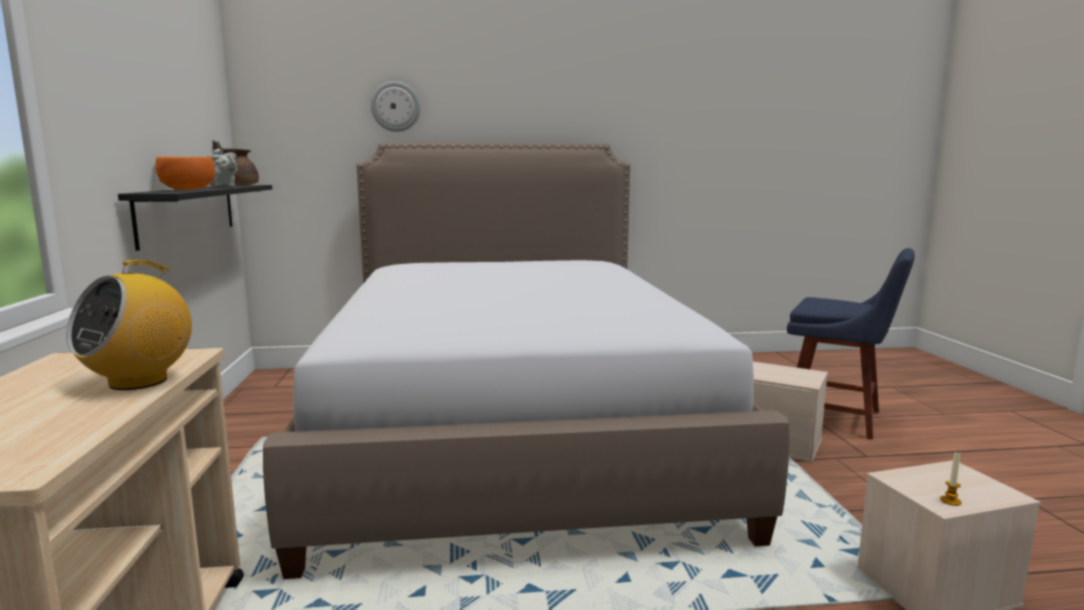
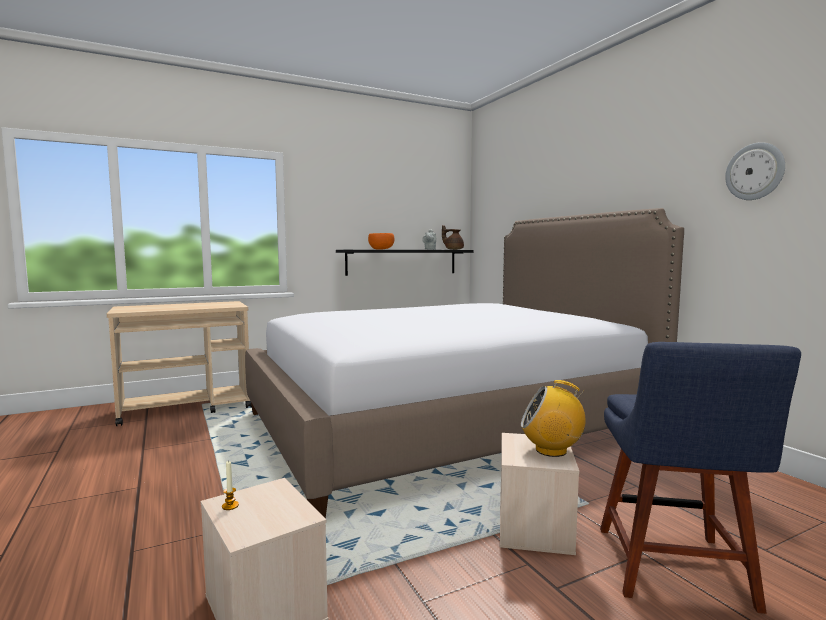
camera: 70 degrees right, 5 degrees down
(139, 381) = (201, 307): radio -> radio (551, 450)
(395, 106) = (532, 194): wall clock -> wall clock (755, 171)

